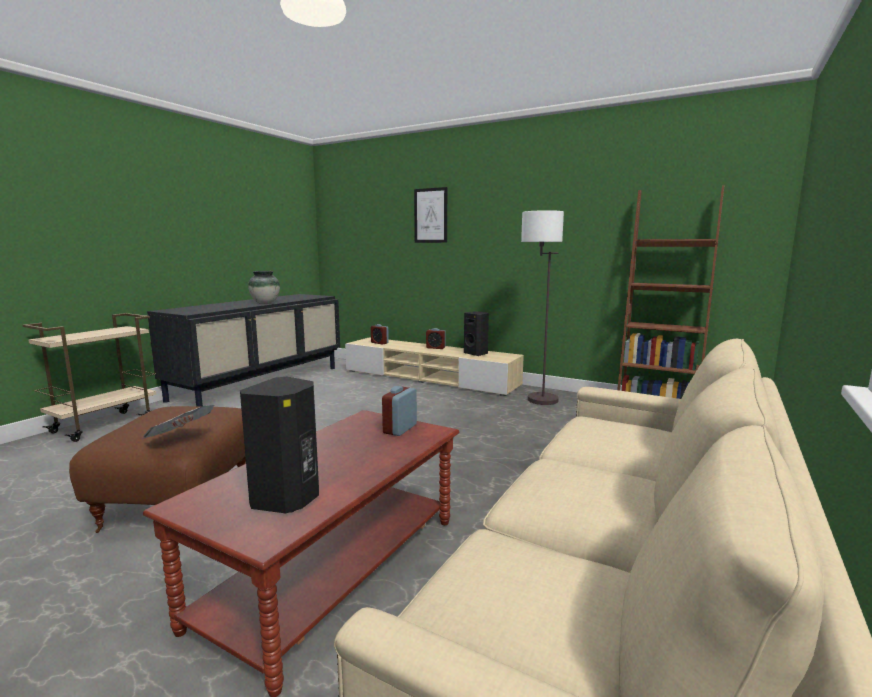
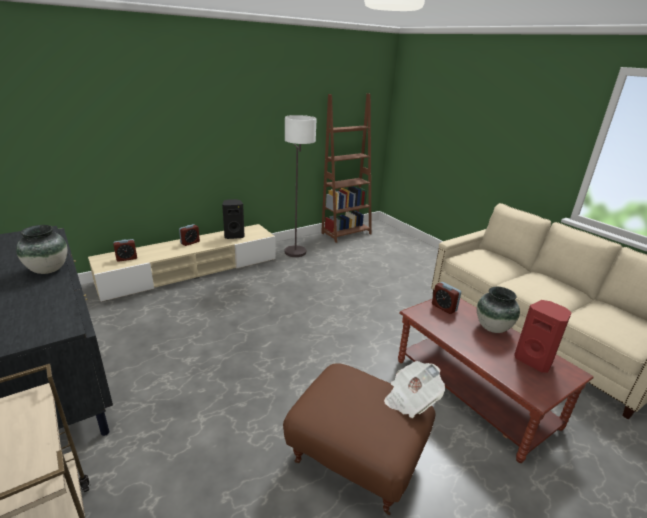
camera: 65 degrees left, 15 degrees up
(288, 499) = (534, 360): black speaker -> red speaker
(369, 463) = (492, 328): none -> vase
(430, 215) = (152, 111): picture -> none

